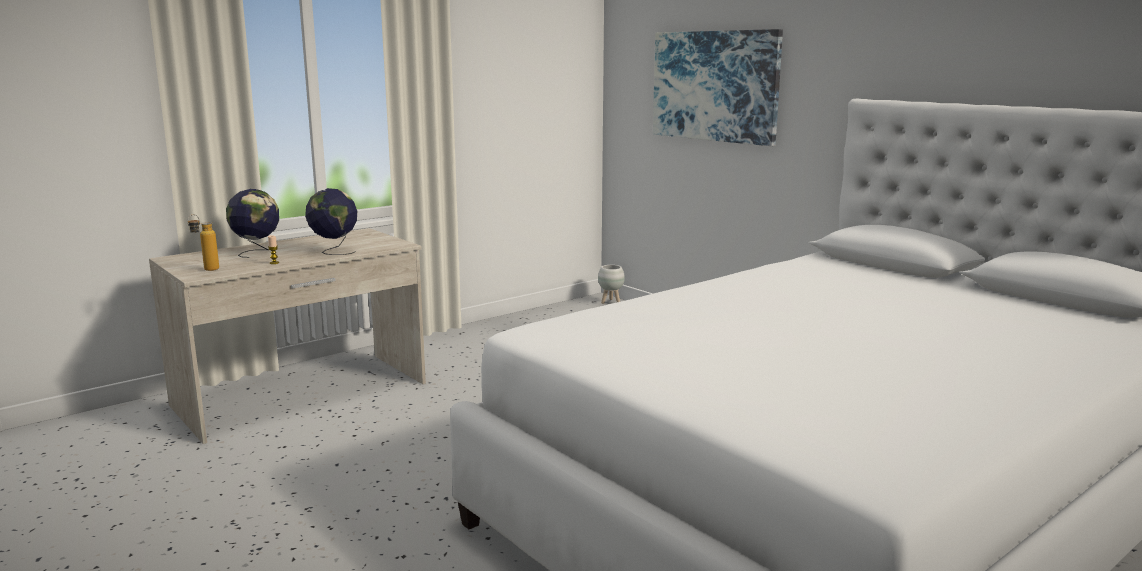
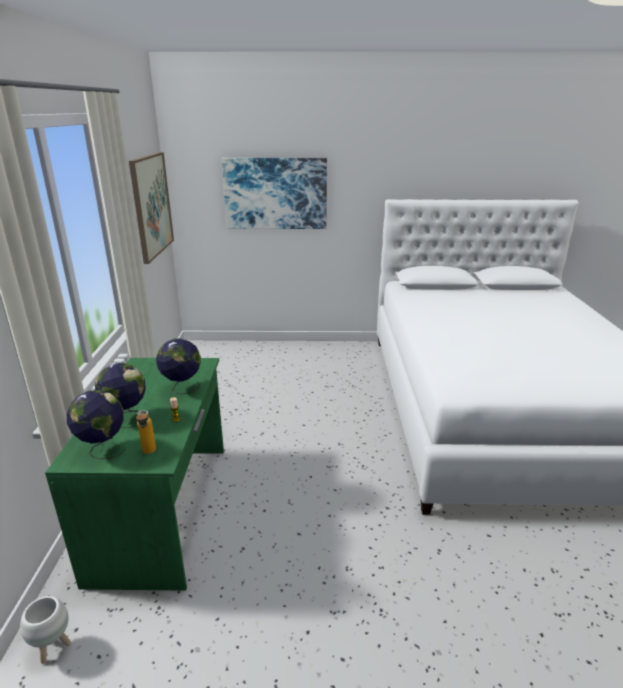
camera: 50 degrees left, 10 degrees up
(197, 260) = (102, 449): none -> globe
(302, 395) = (165, 509): beige desk -> green desk
(547, 87) = (151, 205): none -> picture
(611, 302) = (204, 344): white planter -> white planter (54, 648)

